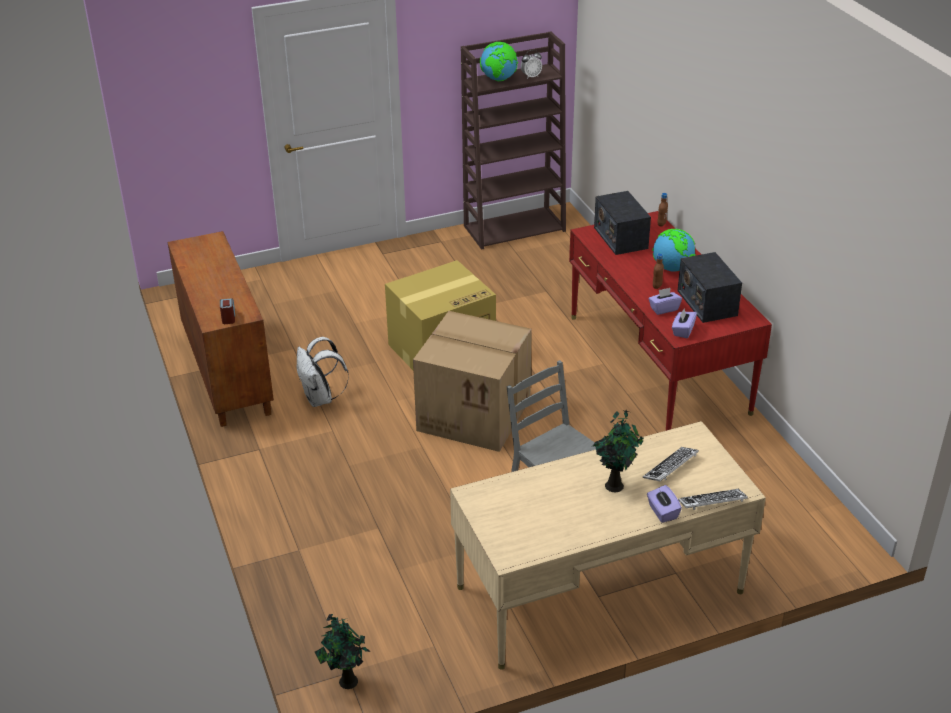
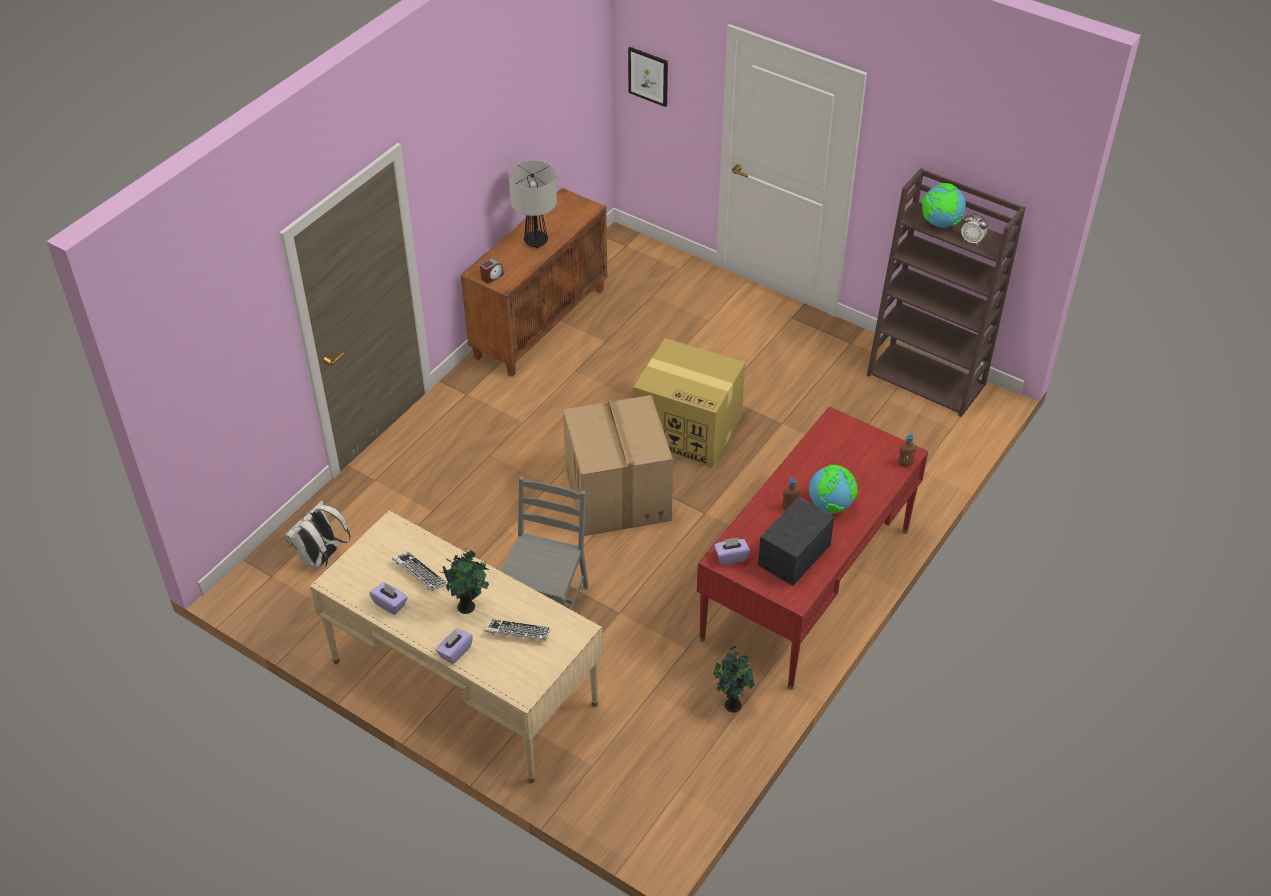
camera: 55 degrees right, 10 degrees up
(174, 106) = (648, 76): none -> picture
(216, 279) = (535, 241): none -> table lamp
(321, 399) = (556, 393): white backpack -> white backpack (321, 558)
(346, 681) = (263, 580): potted plant -> potted plant (731, 704)
(620, 237) = (849, 446): radio -> none
(664, 309) = (755, 528): purple tissue box -> purple tissue box (390, 604)
(712, 502) = (492, 679): keyboard -> keyboard (419, 574)

